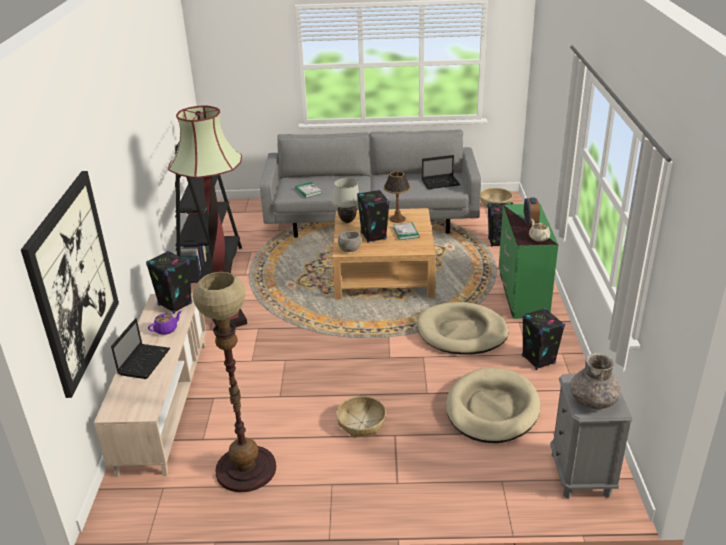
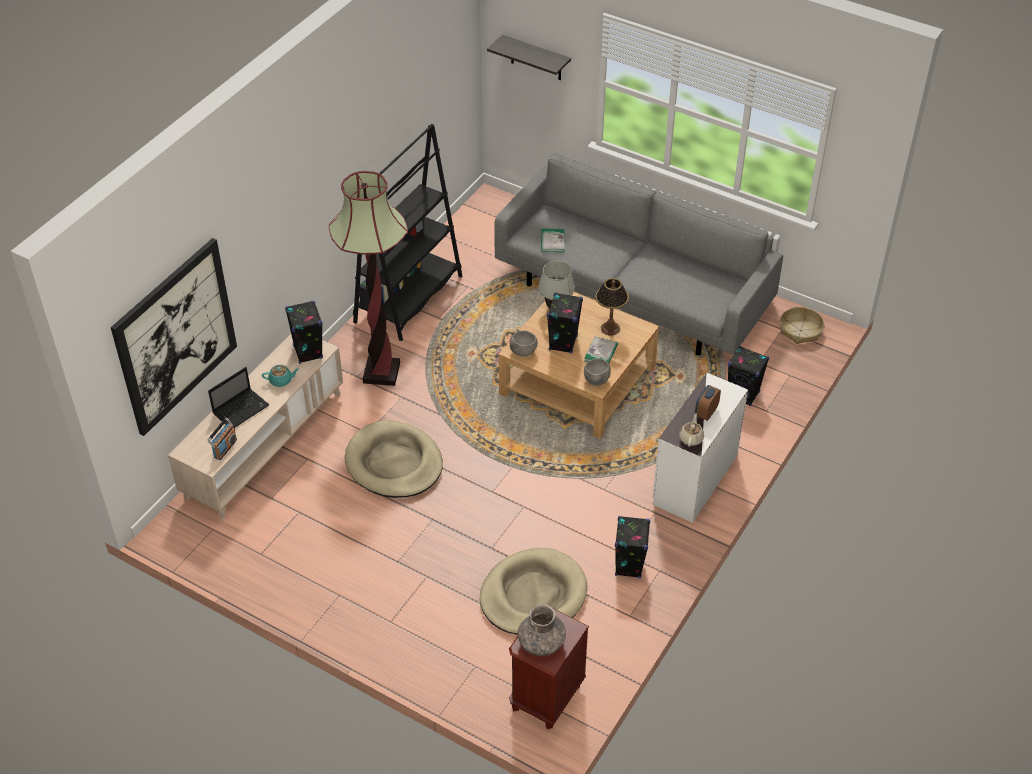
camera: 30 degrees right, 15 degrees up
(151, 394) = (225, 448): none -> radio
(166, 329) = (281, 380): purple teapot -> turquoise teapot
(242, 67) = (536, 58): none -> shelf
(245, 469) = (284, 545): floor lamp -> none
(361, 422) = (409, 549): basket -> none
(420, 247) = (596, 380): none -> grey bowl
(441, 183) = (709, 292): laptop -> none
(462, 332) = (586, 496): beige dog bed -> beige dog bed (394, 463)
(522, 294) = (694, 479): green dresser -> white dresser
(581, 474) = (546, 697): grey nightstand -> brown nightstand

